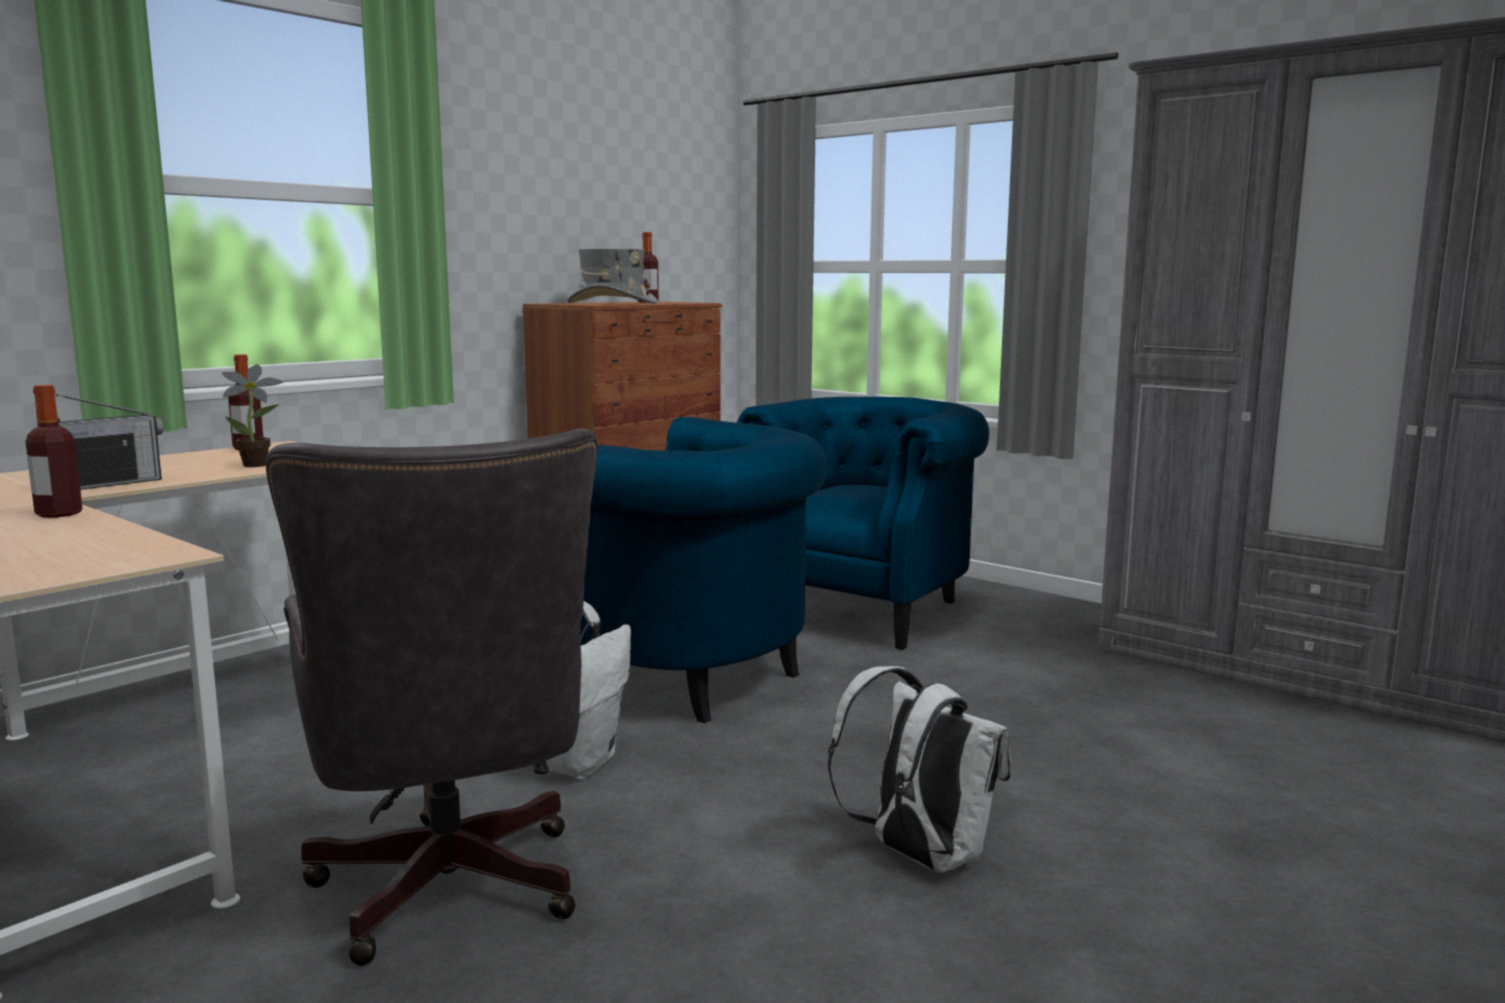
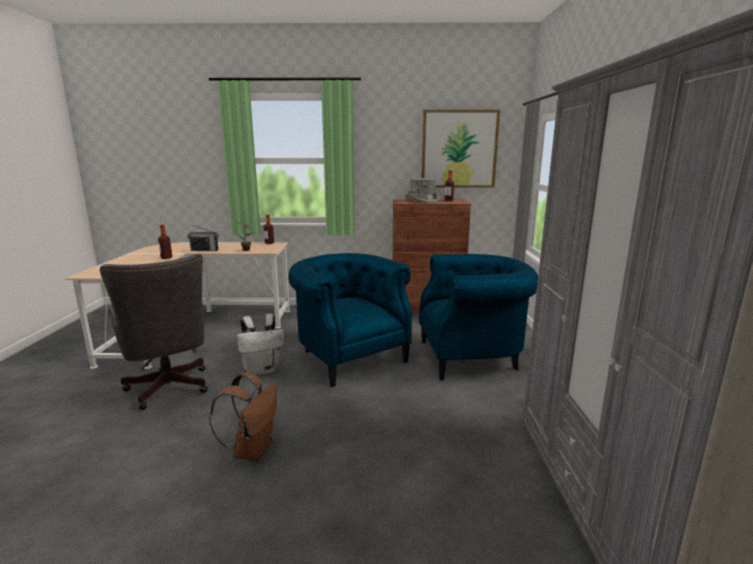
camera: 50 degrees right, 5 degrees up
(452, 894) = (170, 389): grey office chair -> grey office chair turned 60 degrees counterclockwise
(636, 188) = (459, 149): none -> picture
(680, 678) = (348, 356): blue armchair -> blue armchair turned 150 degrees clockwise
(919, 856) = (252, 450): white backpack -> brown backpack

